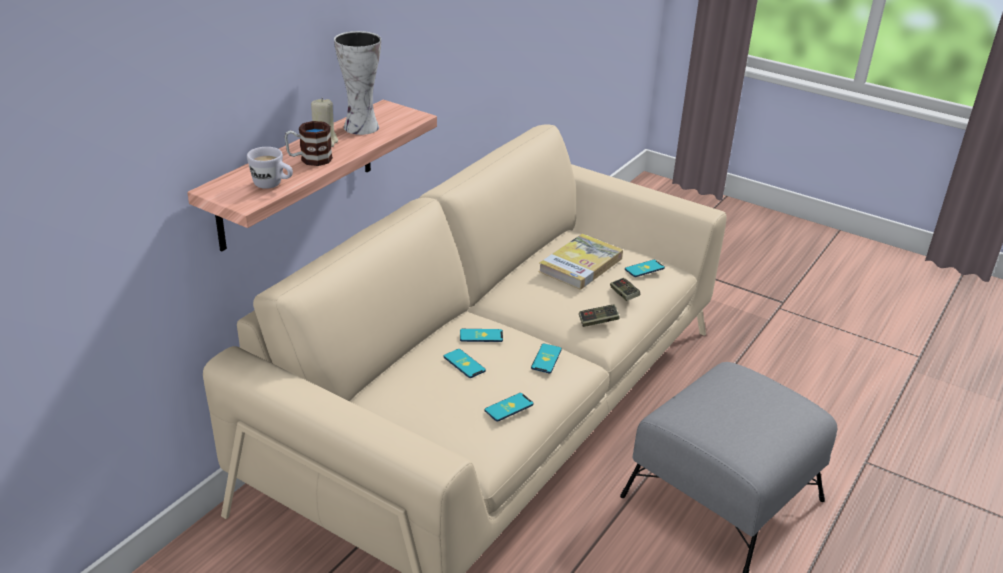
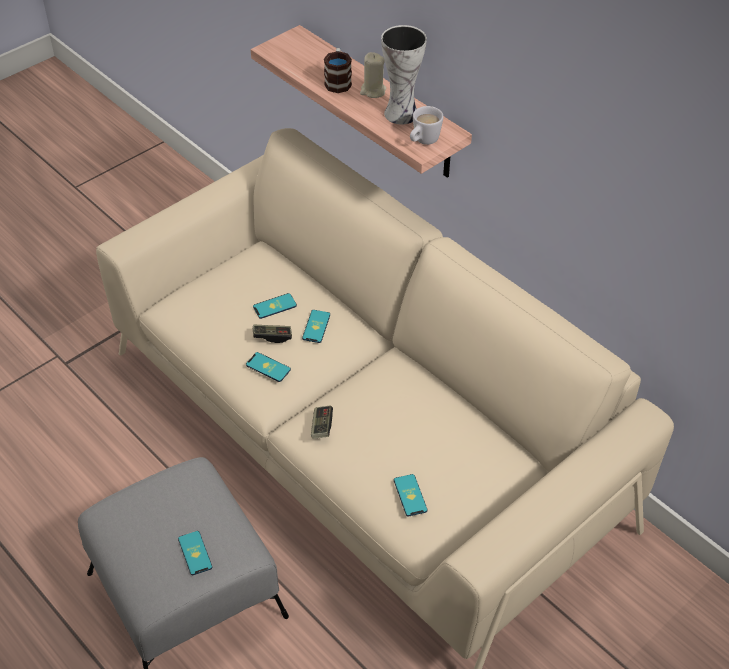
camera: 105 degrees right, 15 degrees up
(273, 185) = (295, 61): white mug -> white mug (423, 141)
(509, 407) = (209, 327): phone -> phone (195, 553)
(581, 265) = (426, 433): book -> none
(624, 295) = (359, 458): game controller -> game controller (272, 336)

